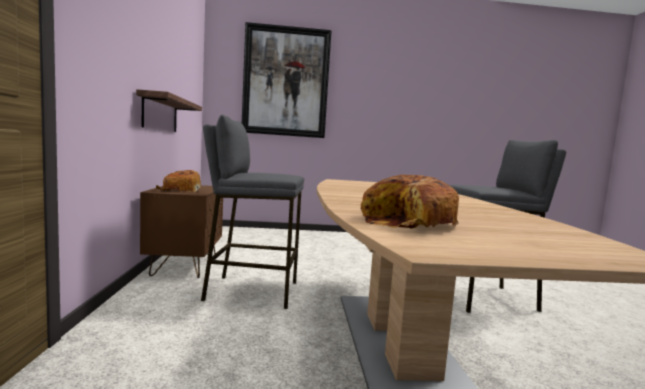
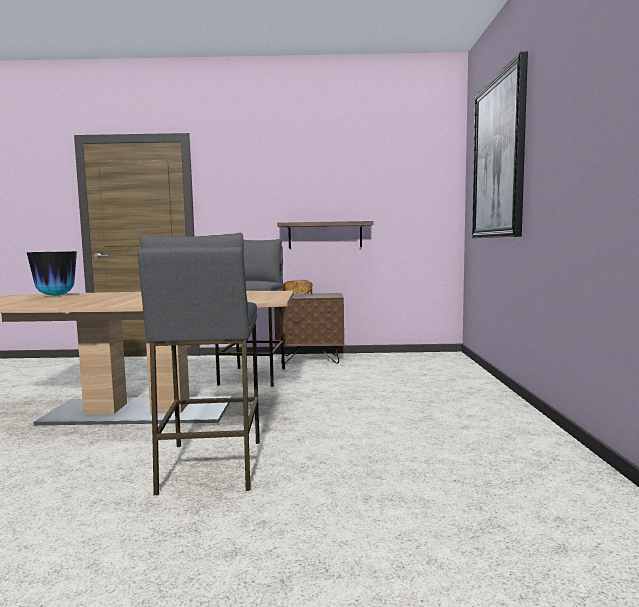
camera: 95 degrees right, 0 degrees up
(409, 223) = (55, 295): bread -> vase

